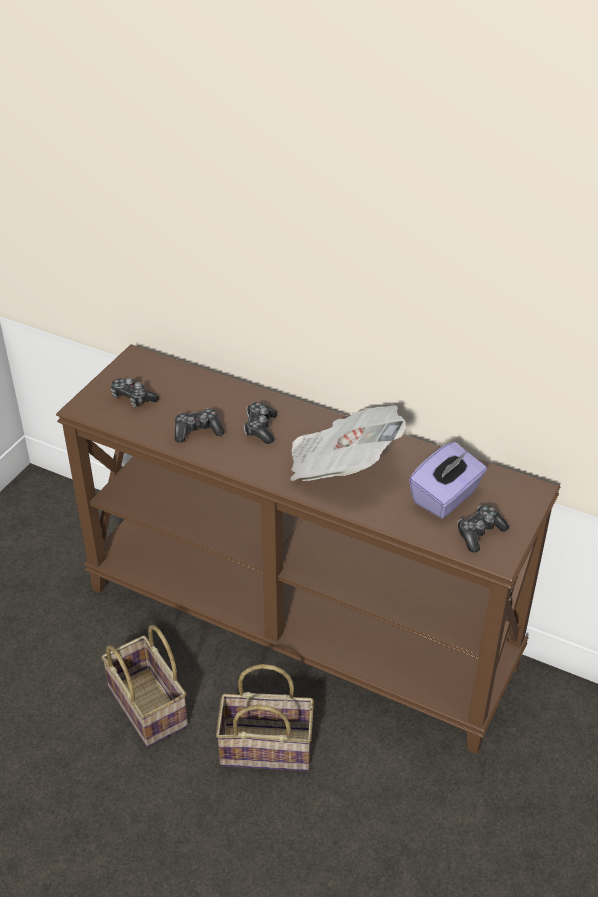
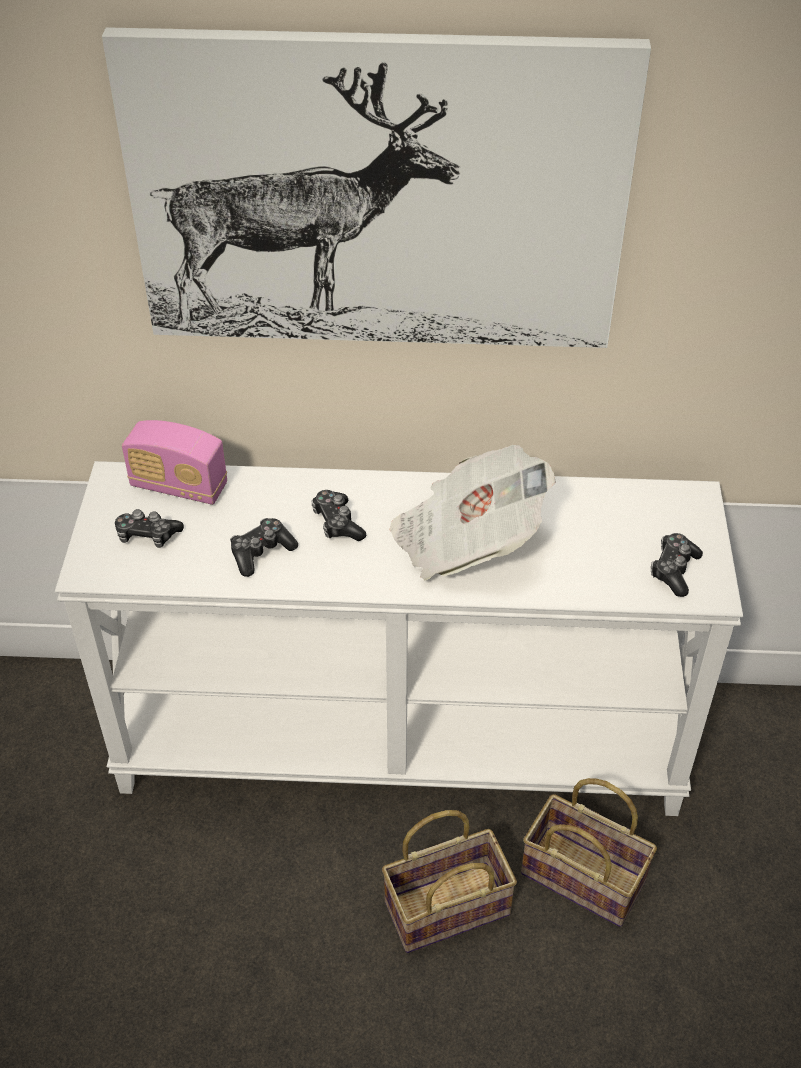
camera: 25 degrees left, 5 degrees up
(150, 707) = (280, 915): basket -> basket (586, 877)
(172, 374) = (179, 486): none -> radio
(301, 624) = (402, 739): brown console table -> white console table
(321, 192) = (378, 196): none -> picture
(446, 497) = (609, 538): purple tissue box -> none

